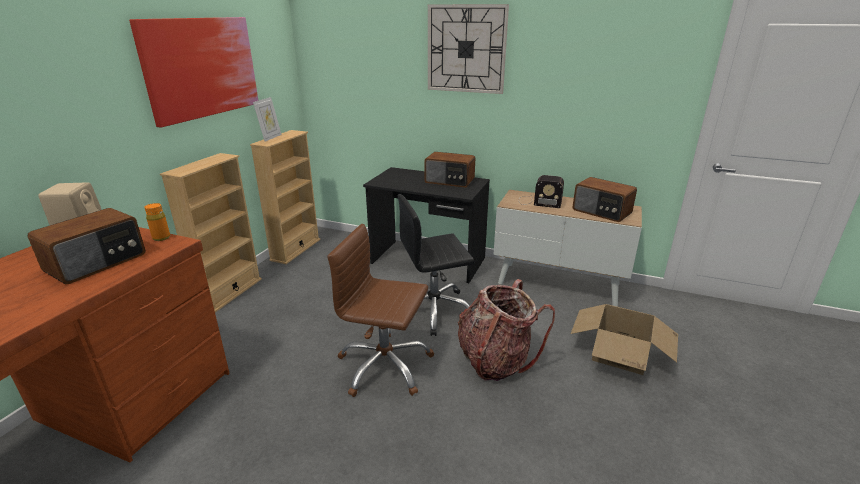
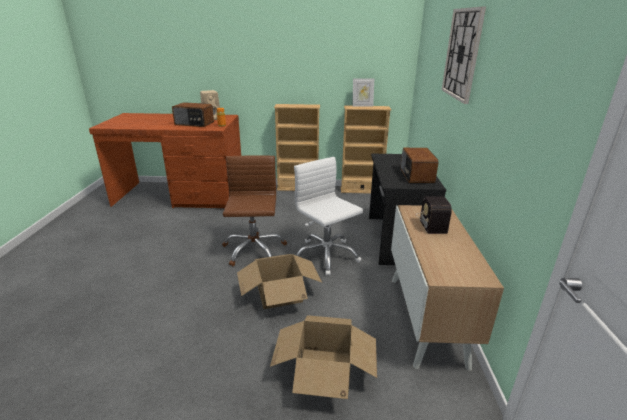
camera: 70 degrees right, 0 degrees up
(201, 67) = (321, 50): picture -> none
(433, 310) = (326, 255): black office chair -> white office chair
(495, 360) = (279, 293): backpack -> cardboard box
(601, 212) = (445, 258): radio -> none

